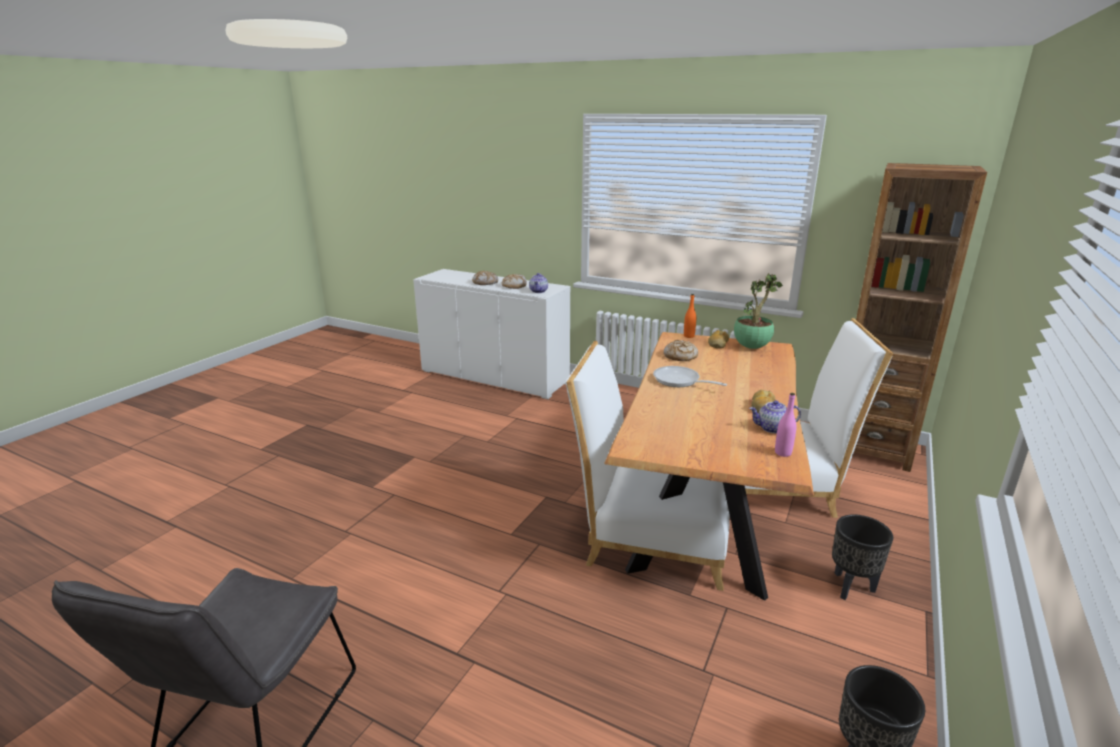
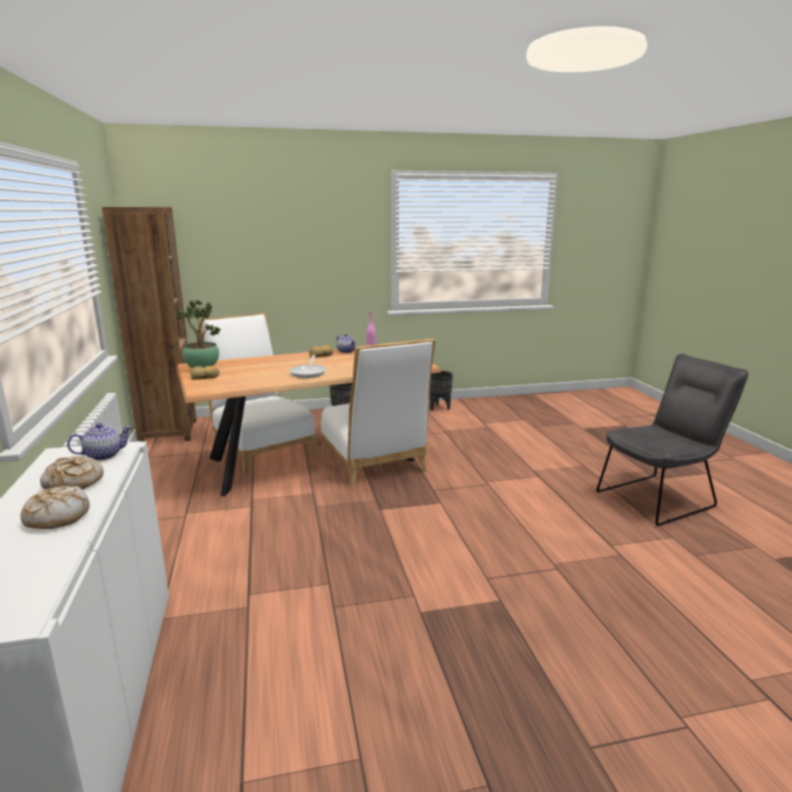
camera: 130 degrees left, 5 degrees down
(680, 356) = (254, 380): bread -> none
(689, 336) = (192, 387): orange bottle -> none

